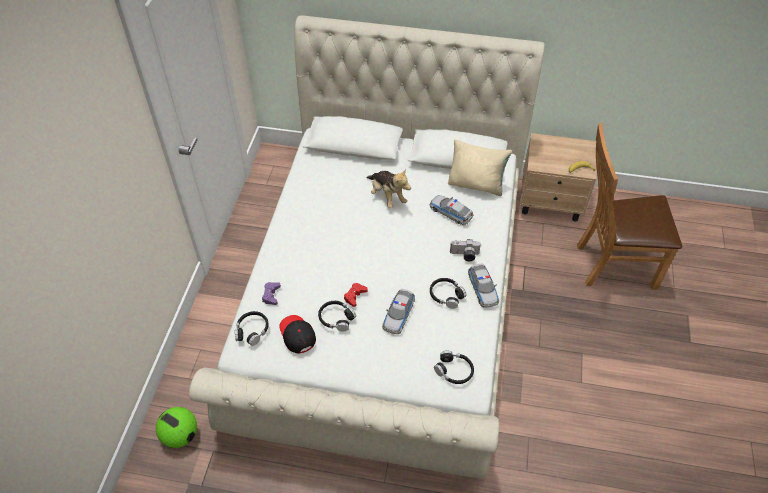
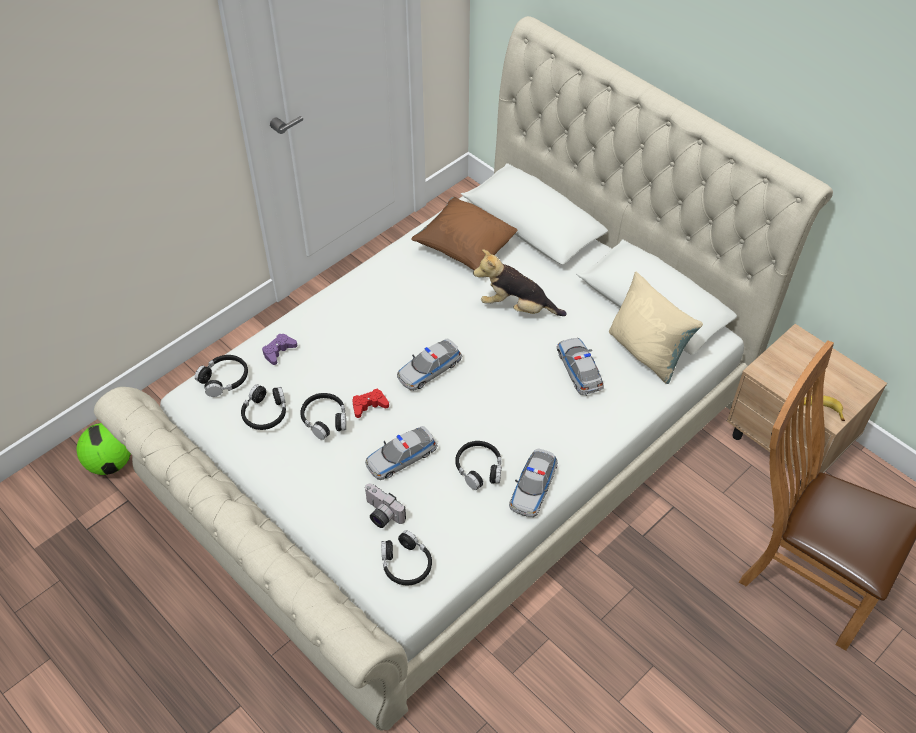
camera: 35 degrees right, 0 degrees up
(297, 335) = (265, 413): black cap -> black headphones
(328, 178) = (465, 249): none -> brown pillow
(371, 256) = (429, 369): none -> toy car
(387, 196) = (517, 307): plush toy -> plush toy turned 105 degrees clockwise
(464, 255) = (547, 433): camera -> camera (381, 514)

